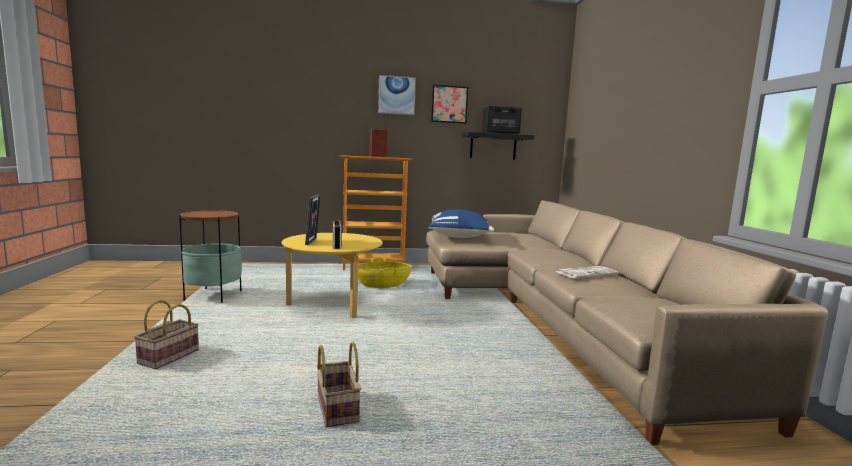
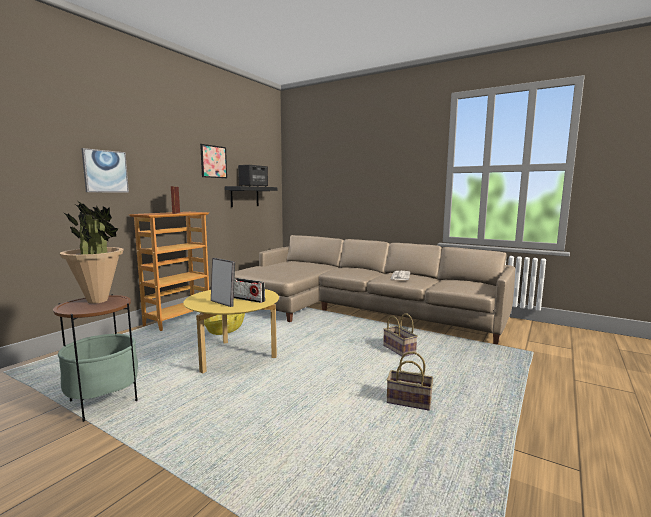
camera: 50 degrees left, 0 degrees up
(168, 358) = (240, 454): basket -> basket (400, 350)
(219, 213) = (98, 301): none -> potted plant
(396, 95) = (173, 152): picture -> picture (105, 171)
(459, 237) = (275, 272): blue pillow -> none

